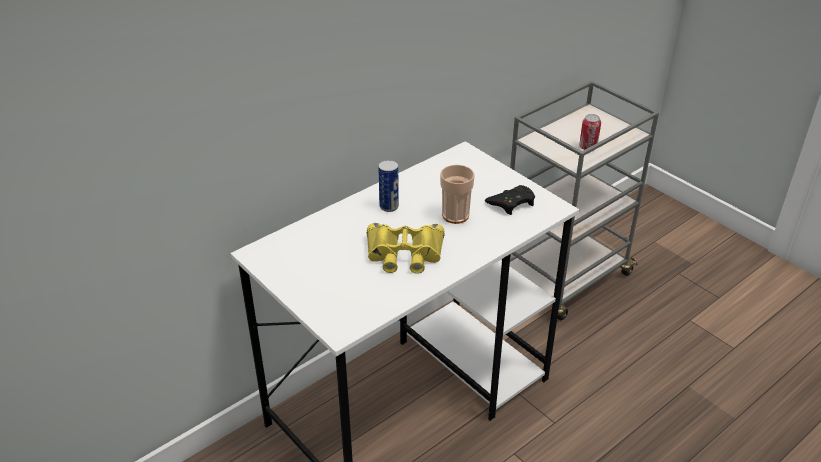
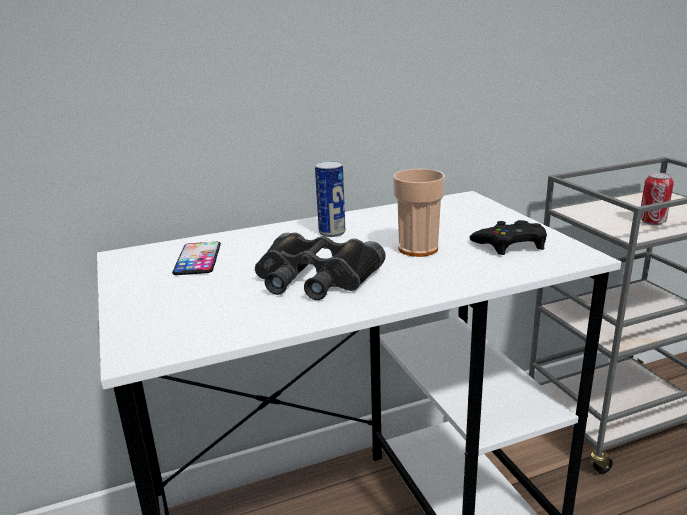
camera: 20 degrees right, 15 degrees down
(313, 248) = (198, 259): none -> phone
(404, 254) = (315, 278): yellow binoculars -> black binoculars

